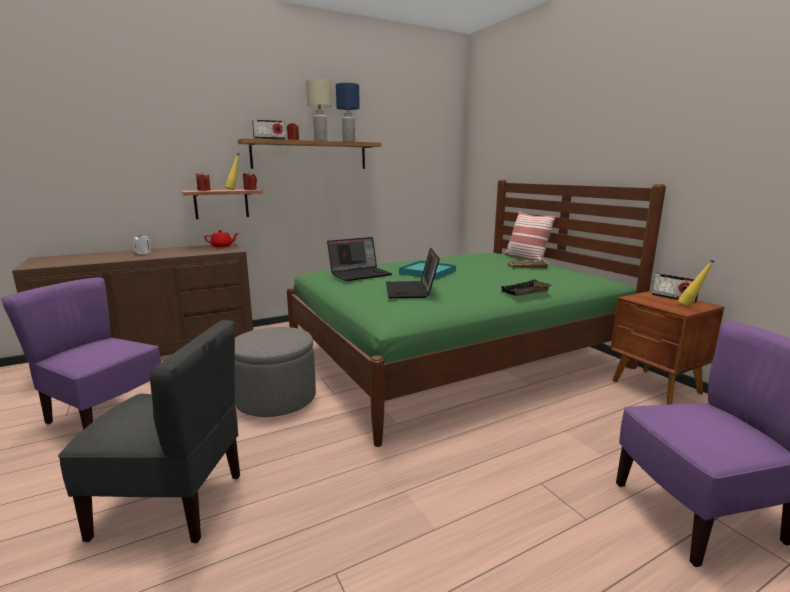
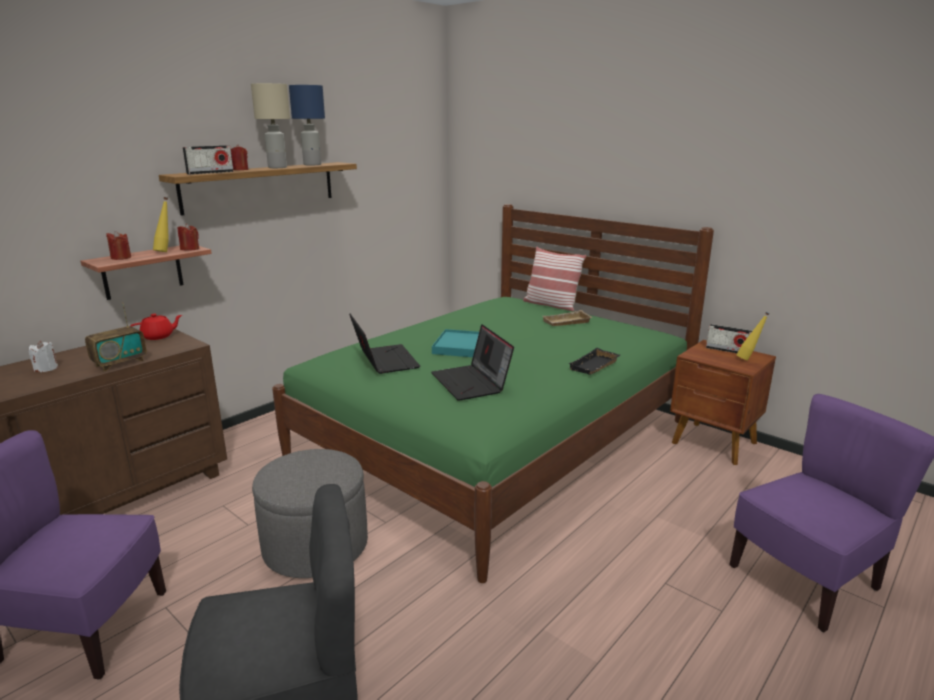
camera: 20 degrees left, 5 degrees up
(184, 254) = (120, 363): none -> radio
(360, 274) = (383, 360): laptop -> laptop turned 60 degrees counterclockwise

